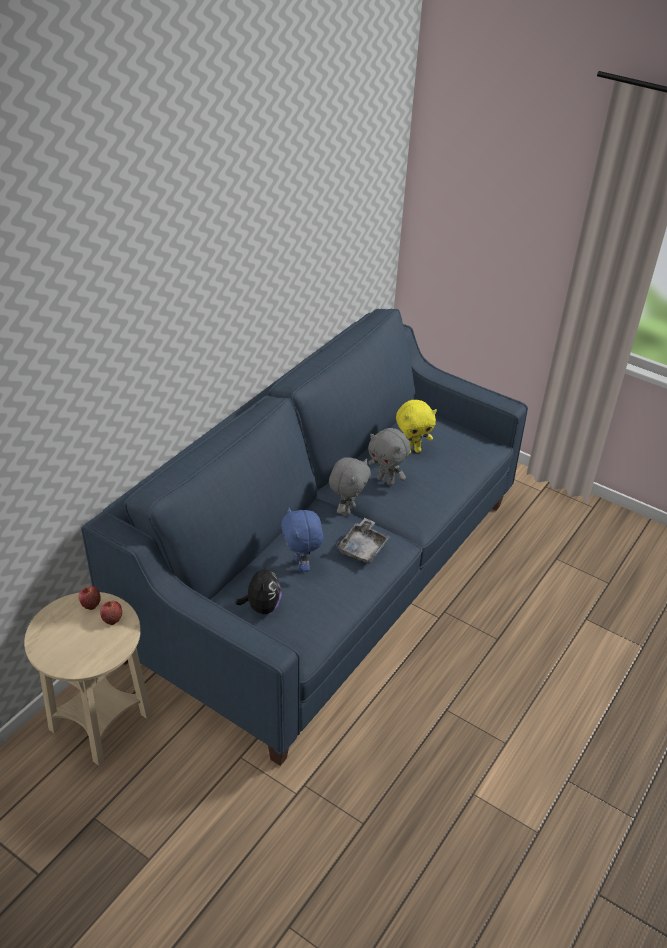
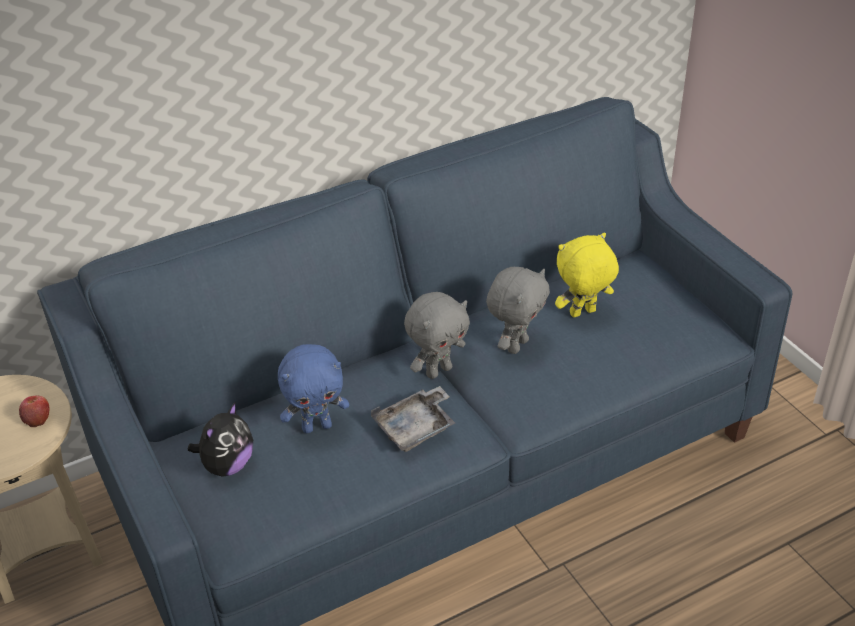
camera: 30 degrees right, 0 degrees up
(90, 603) = (29, 393): apple -> none
(301, 565) = (317, 426): blue plush toy -> blue plush toy turned 120 degrees counterclockwise
(386, 481) = (516, 345): grey plush toy -> grey plush toy turned 120 degrees counterclockwise
(412, 451) = (583, 314): yellow plush toy -> yellow plush toy turned 150 degrees clockwise

